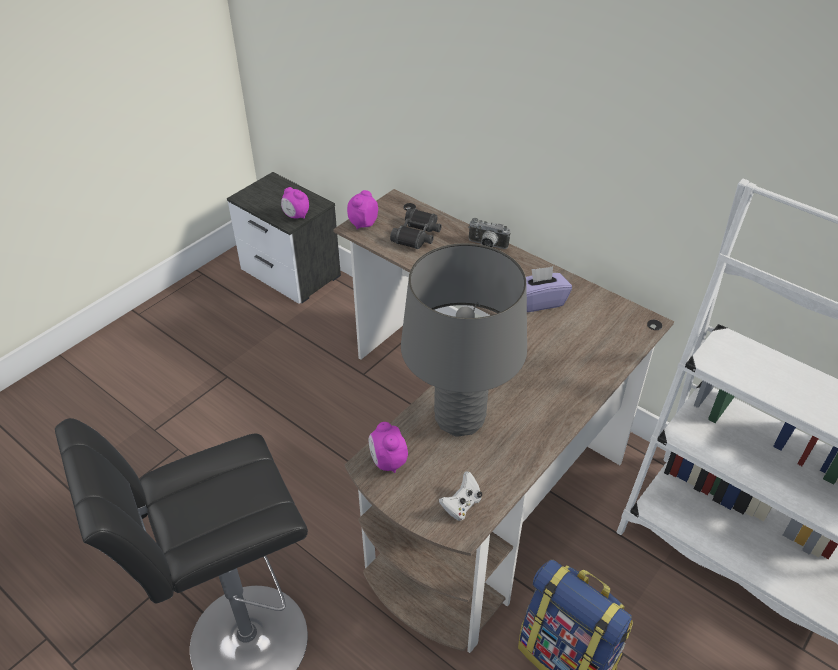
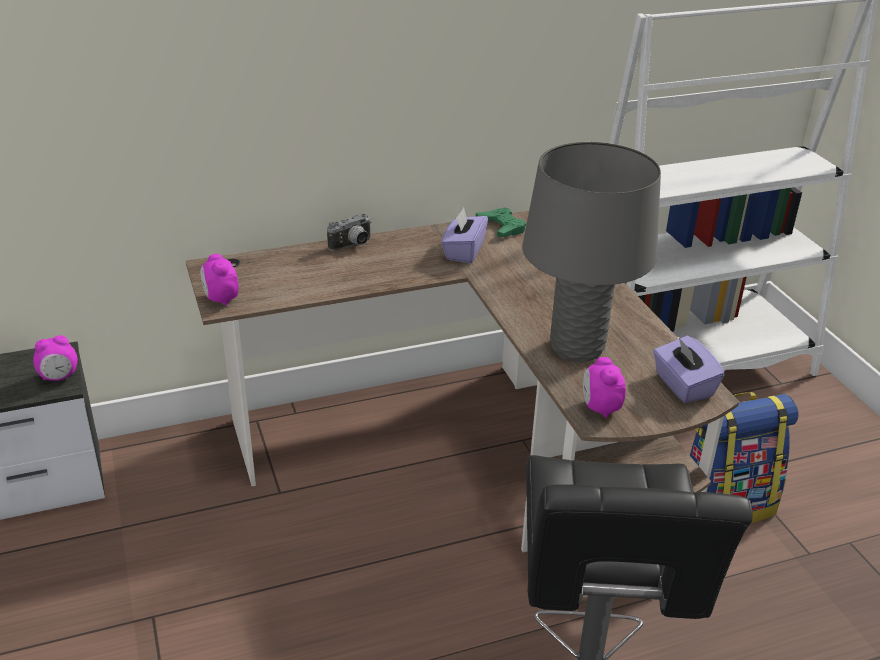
camera: 60 degrees left, 10 degrees down
(388, 462) = (600, 408): alarm clock -> alarm clock turned 75 degrees clockwise
(417, 235) = (286, 275): black binoculars -> none
(461, 505) = (682, 386): white game controller -> purple tissue box
(602, 306) = (501, 227): none -> green game controller

